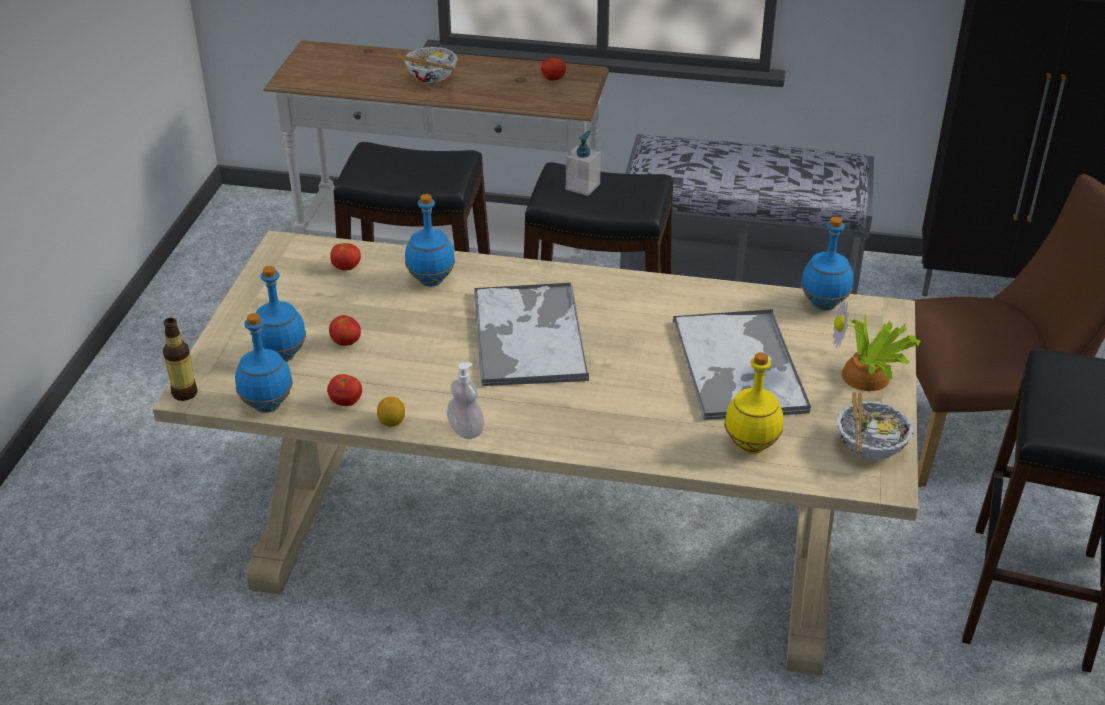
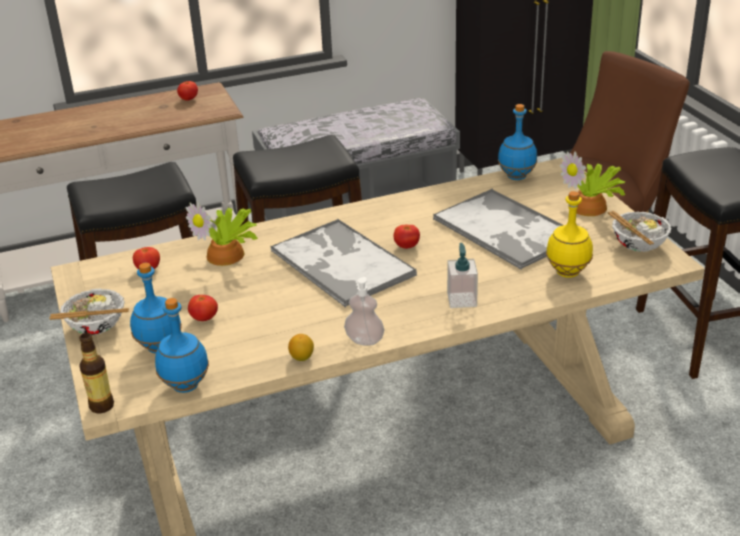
camera: 30 degrees left, 5 degrees down
(346, 402) = (249, 358): tomato -> tomato (406, 246)
(431, 78) = (90, 124): bowl -> bowl (96, 327)
(432, 281) = (228, 255): blue bottle -> potted plant
(583, 187) = (280, 159): soap dispenser -> soap dispenser (462, 300)

